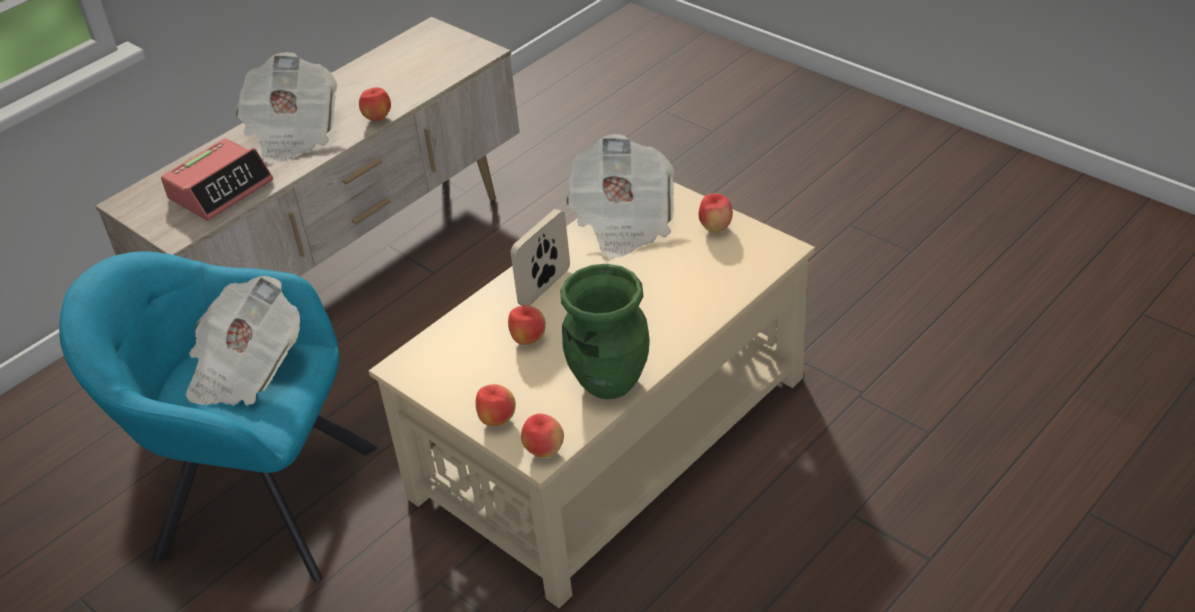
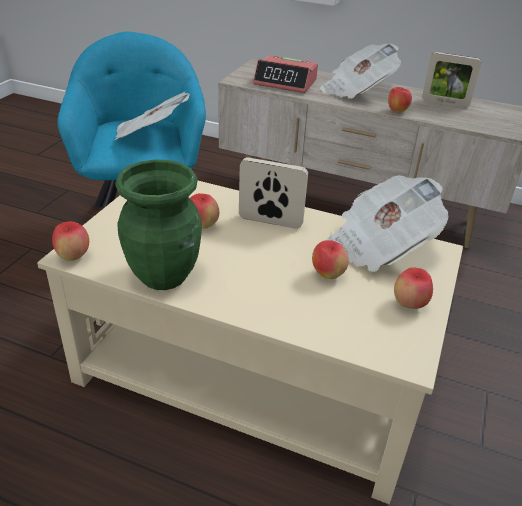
camera: 65 degrees right, 5 degrees down
(377, 74) = (445, 103): none -> picture frame
(497, 420) = (107, 228): apple -> apple (328, 275)

